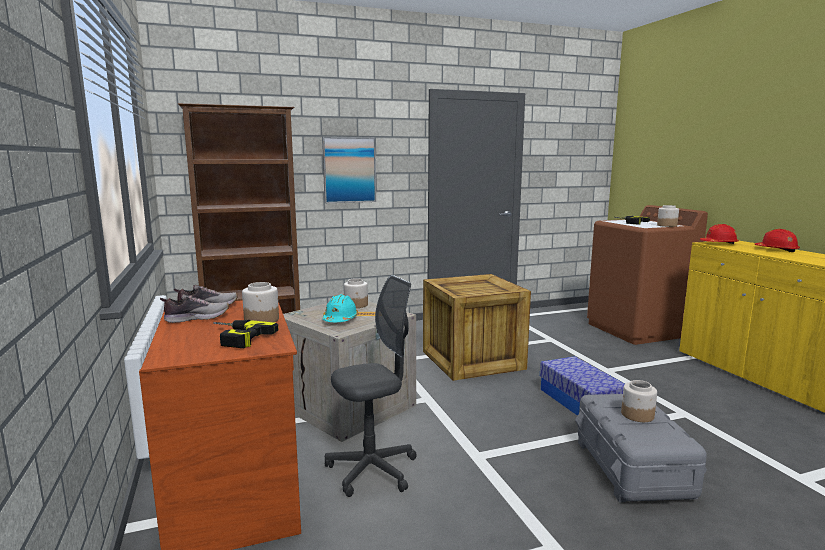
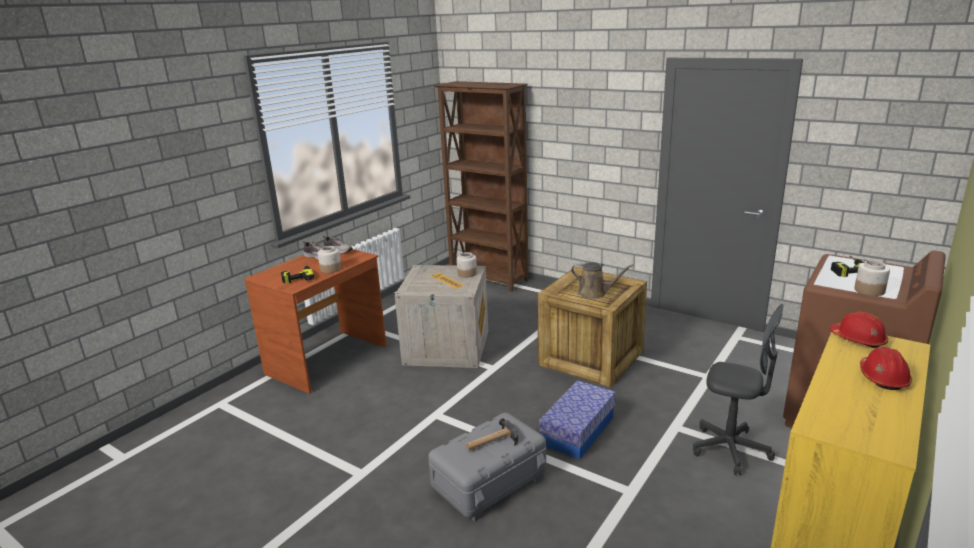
camera: 55 degrees right, 10 degrees up
(340, 319) = (429, 282): turquoise hard hat -> none
(349, 170) = (579, 141): picture -> none
(372, 470) = (382, 387): grey office chair -> grey office chair (730, 449)
(481, 289) = (595, 293): none -> brown watering can
(637, 415) = (491, 441): jar -> hammer

